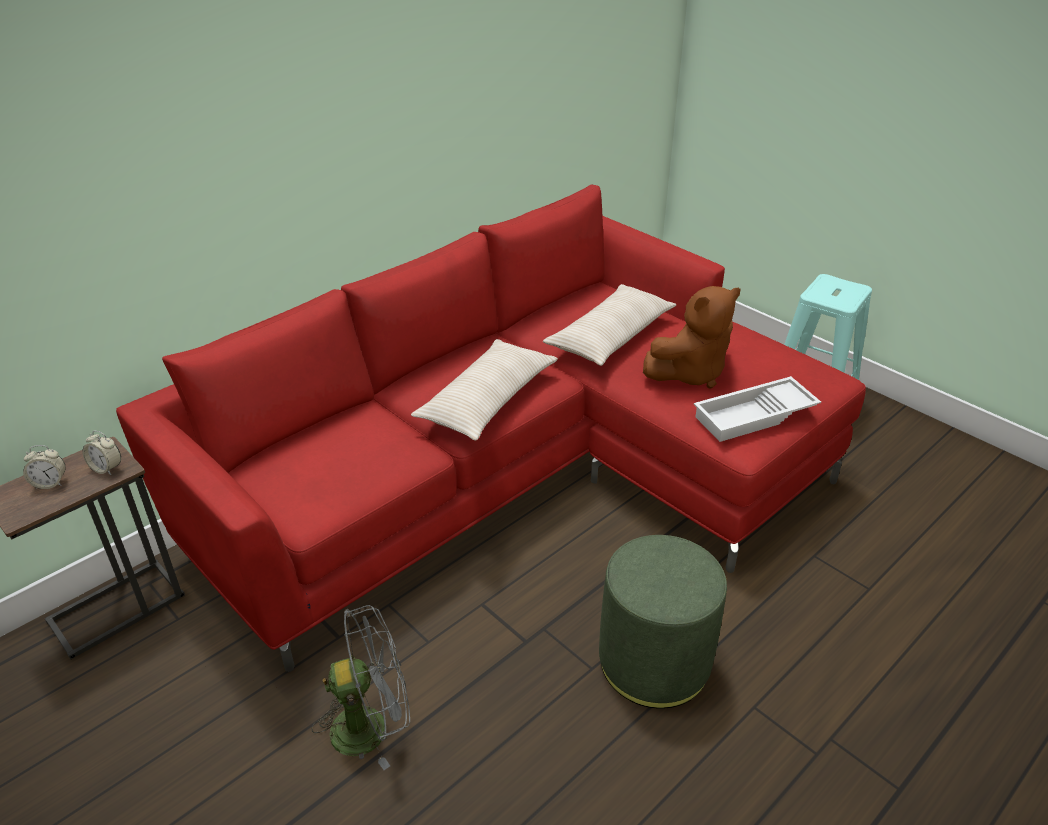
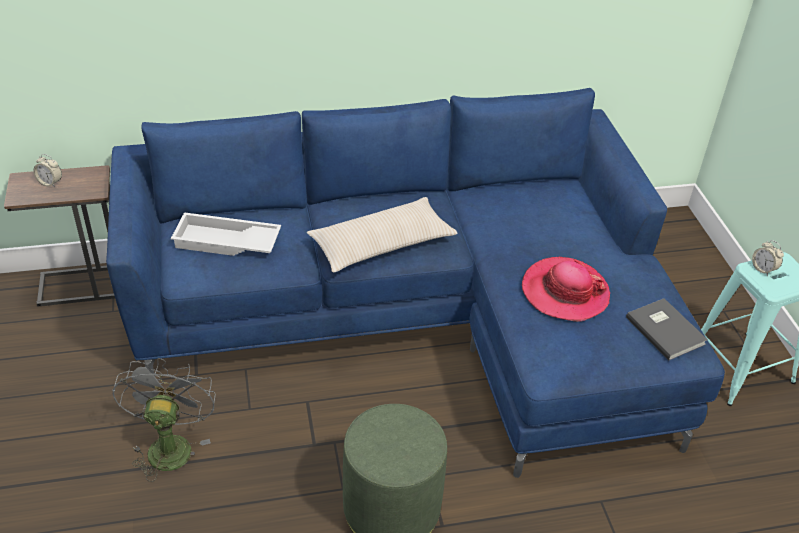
camera: 30 degrees right, 5 degrees up
(107, 468) = (87, 187): alarm clock -> alarm clock (763, 269)
(371, 726) = (169, 444): grey fan -> grey fan turned 105 degrees counterclockwise
(523, 473) = (423, 317): red sofa -> blue sofa
(610, 336) = (530, 232): beige pillow -> none
(690, 373) = (565, 292): brown plush toy -> hat
(755, 416) = (581, 354): white tray -> white tray (226, 243)
(796, 368) = (666, 329): none -> grey book

